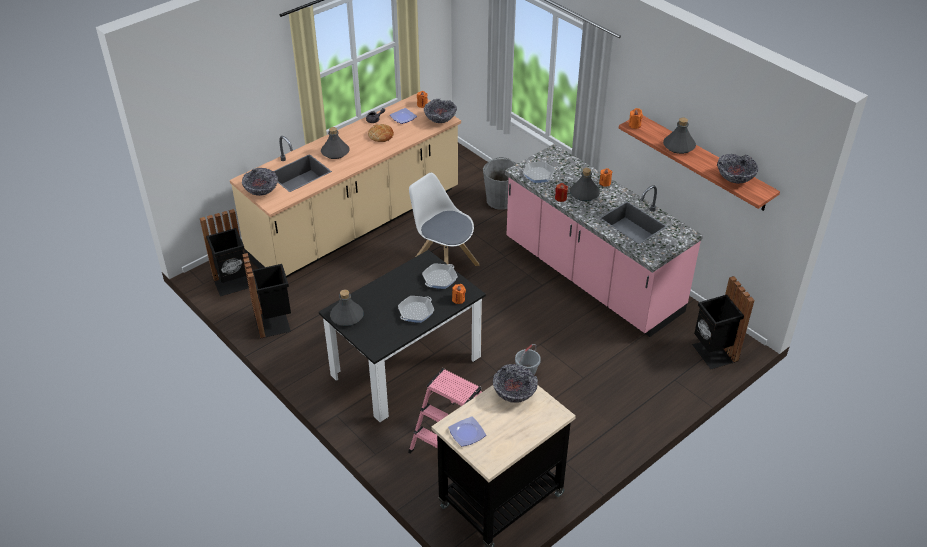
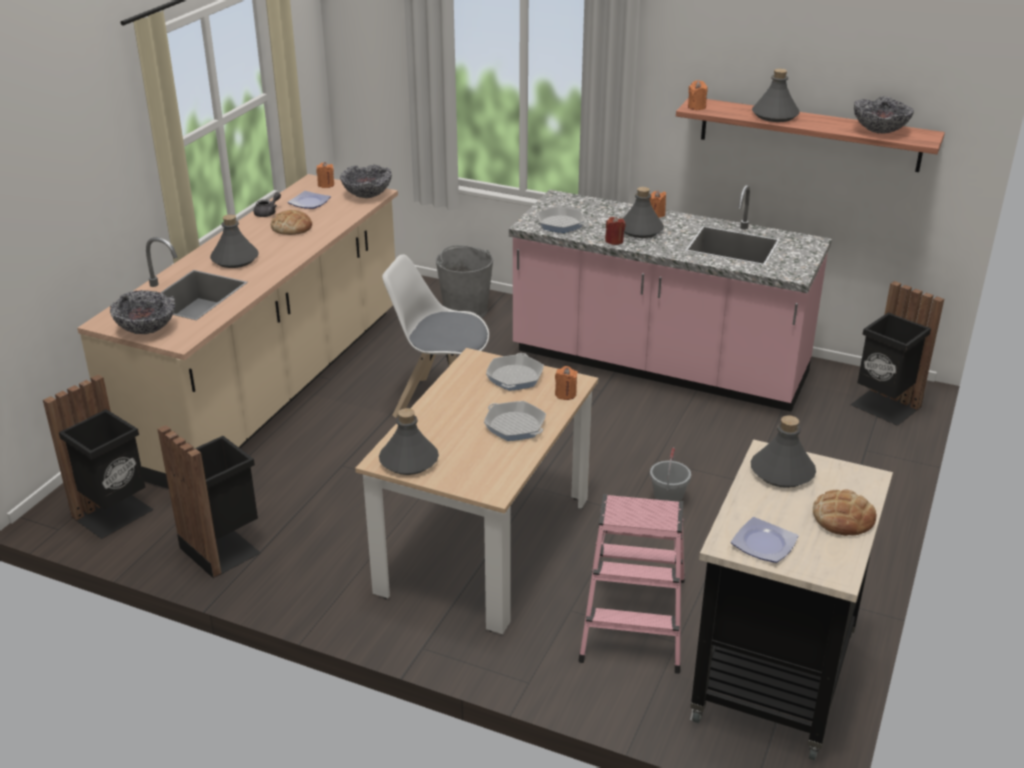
camera: 25 degrees left, 10 degrees down
(406, 366) = (485, 545): black dining table -> beige dining table
(416, 312) = (515, 426): frying pan -> frying pan turned 120 degrees clockwise
(514, 394) = (782, 472): bowl -> grey bottle
(521, 433) = (843, 518): none -> bread

